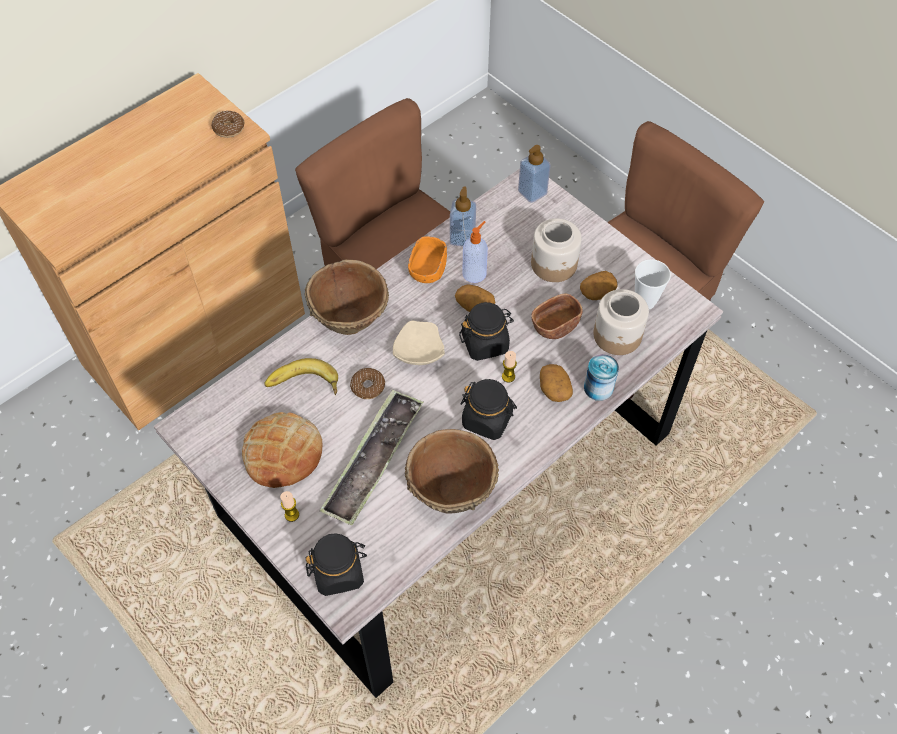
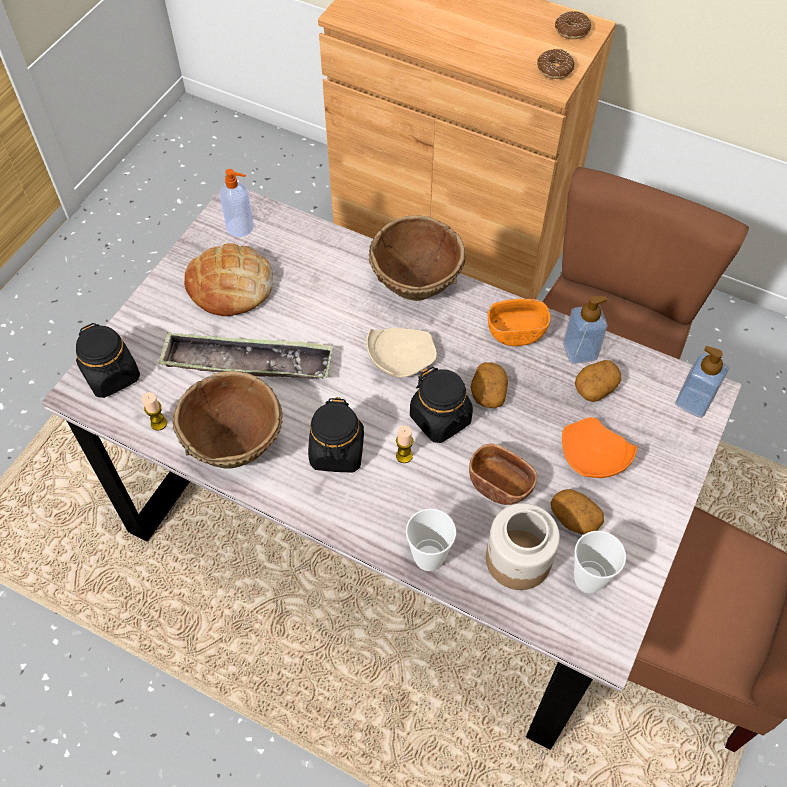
camera: 70 degrees right, 0 degrees up
(292, 515) = (164, 316): candle -> candle (159, 423)
(303, 386) = (315, 274): banana -> none
(368, 386) = (336, 328): donut -> donut (572, 30)
(475, 273) = (535, 379): soap dispenser -> soap dispenser (241, 227)
(554, 264) = (592, 458): jar -> orange plate
(554, 389) = (406, 509): potato -> potato (595, 387)
(598, 388) = (428, 558): can -> cup

